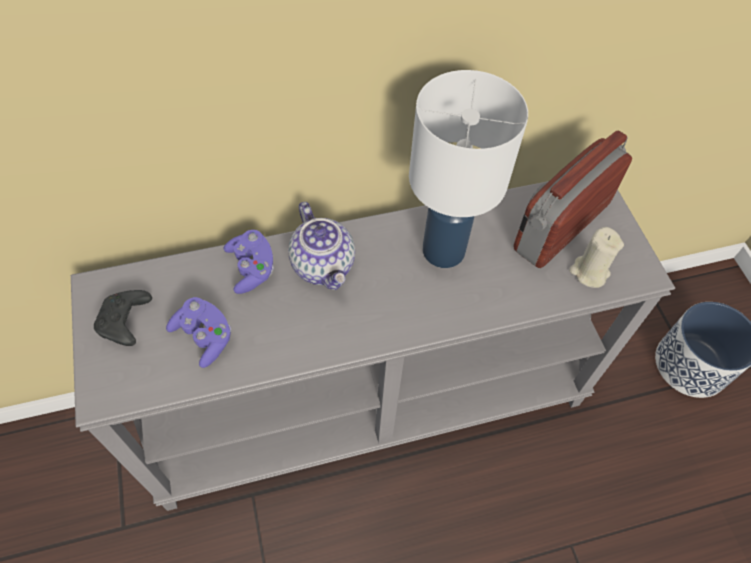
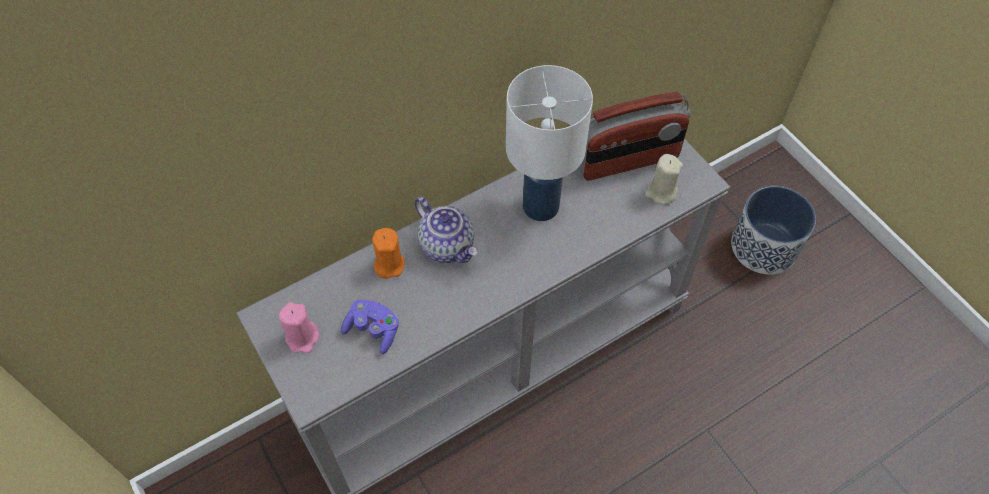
camera: 15 degrees left, 0 degrees up
(125, 323) = (302, 338): black game controller -> pink candle
(251, 269) = (389, 264): purple game controller -> orange candle
(560, 226) = (627, 160): radio -> radio turned 135 degrees counterclockwise

